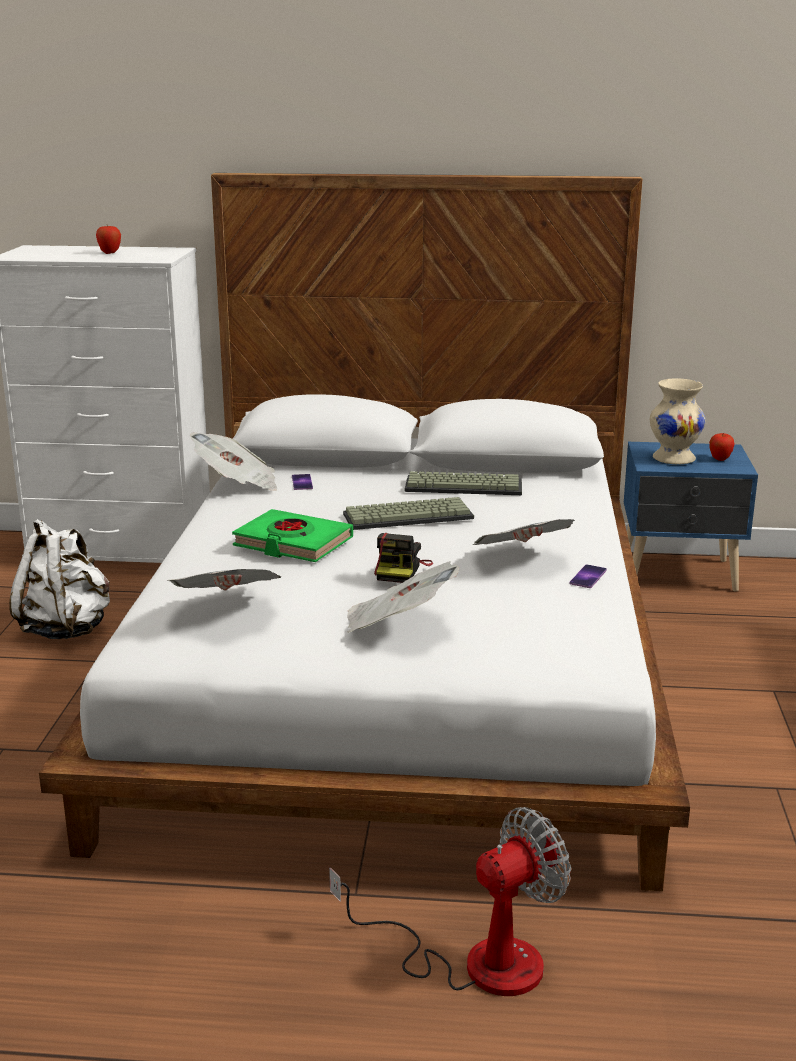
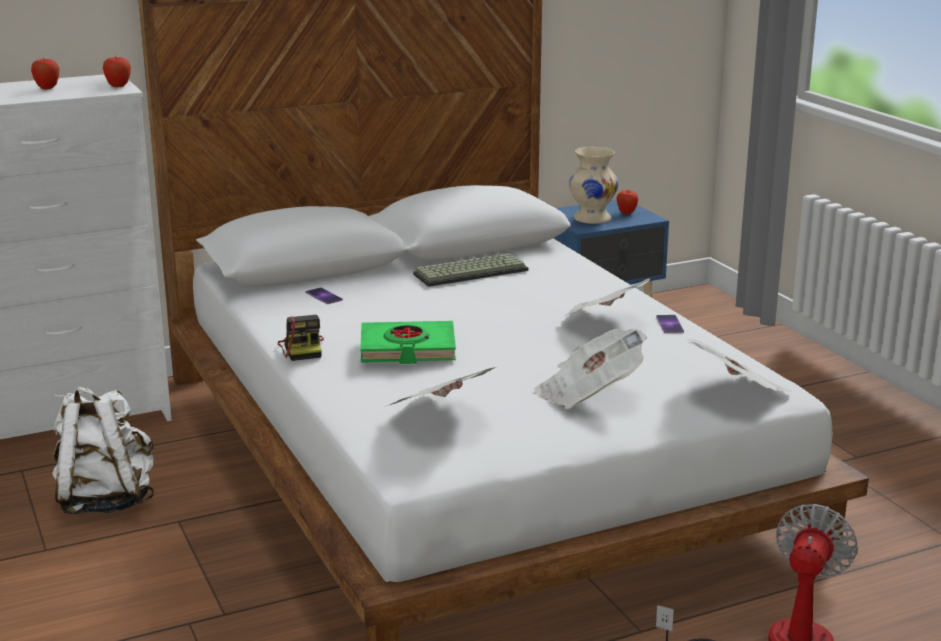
camera: 30 degrees left, 0 degrees up
(163, 257) = (118, 86): none -> apple
(237, 484) = (266, 309): newspaper -> newspaper (737, 392)
(401, 570) = (529, 351): camera -> camera (302, 349)
(409, 515) = (465, 305): keyboard -> none

